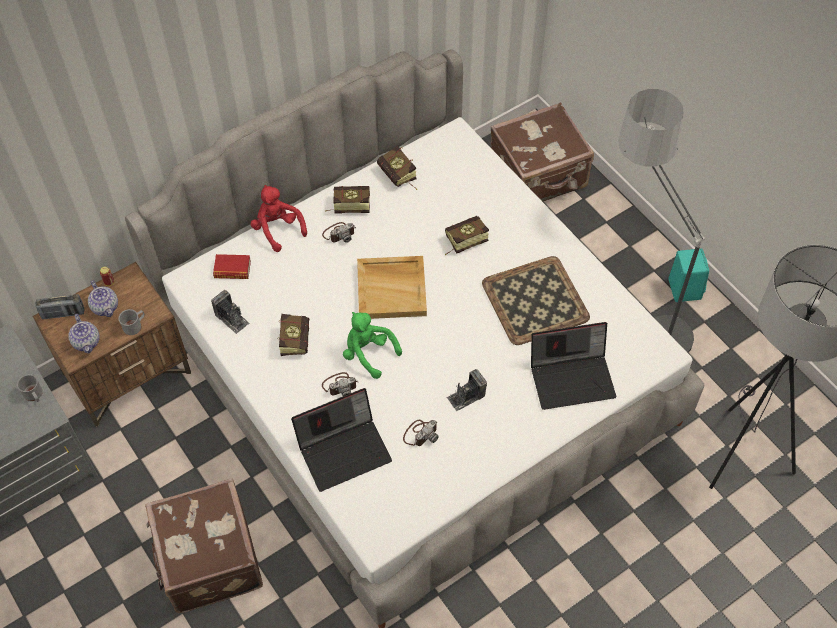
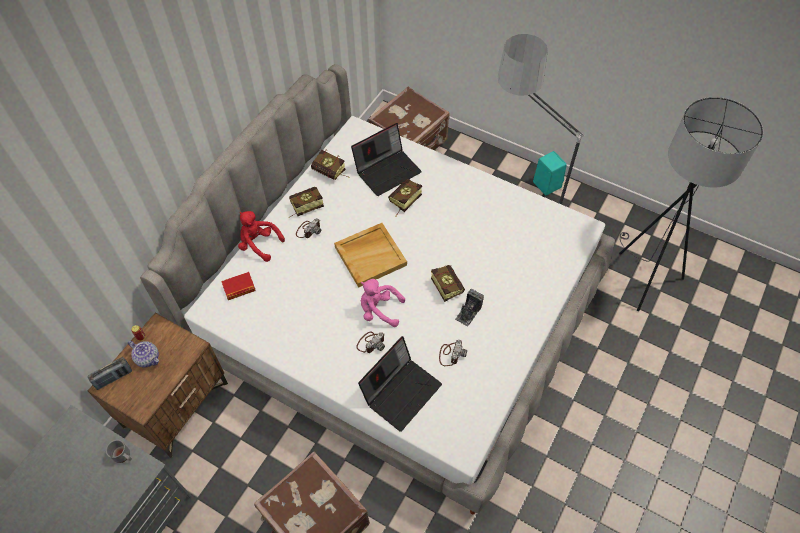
camera: 25 degrees left, 0 degrees up
(87, 342) = (146, 393): teapot -> none
(135, 325) = (180, 363): grey mug -> none
(232, 319) = (259, 326): camera -> none
(295, 337) = (317, 320): book -> book (445, 284)
(368, 353) = (379, 310): green plush toy -> pink plush toy
(534, 301) = (478, 225): tray -> none
(572, 377) = (534, 268): laptop -> laptop (387, 170)

